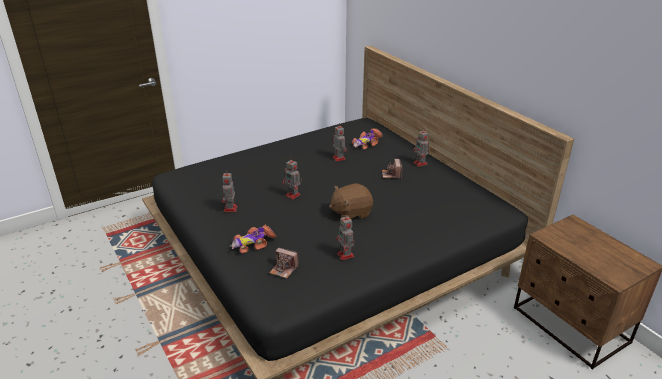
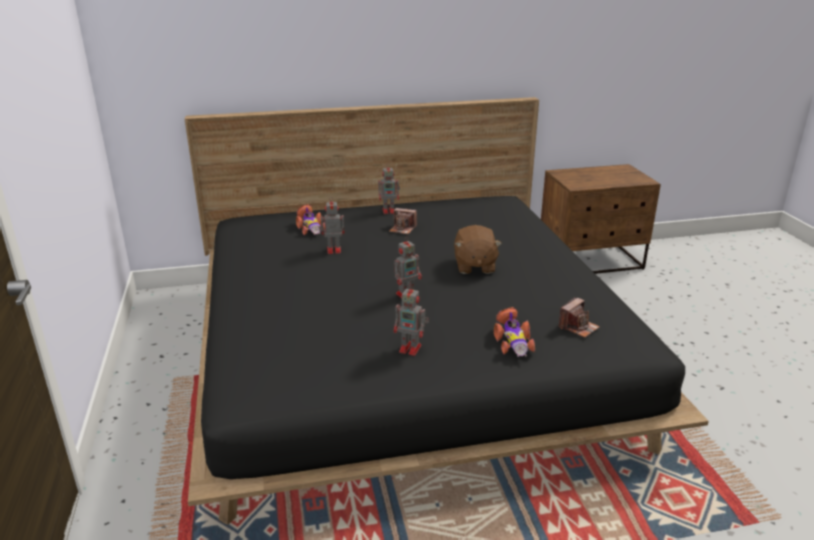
camera: 70 degrees left, 5 degrees down
(346, 255) = (561, 285): toy robot -> none

